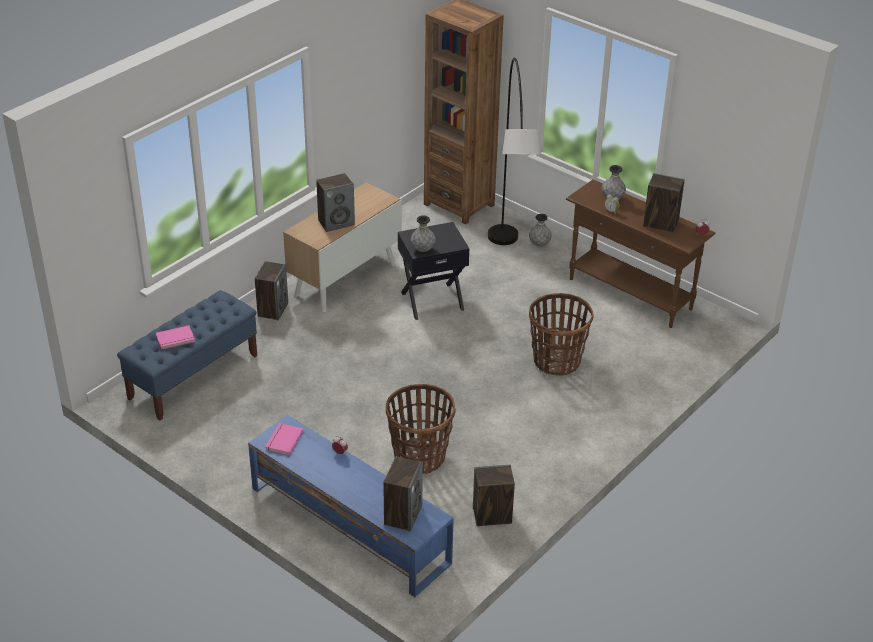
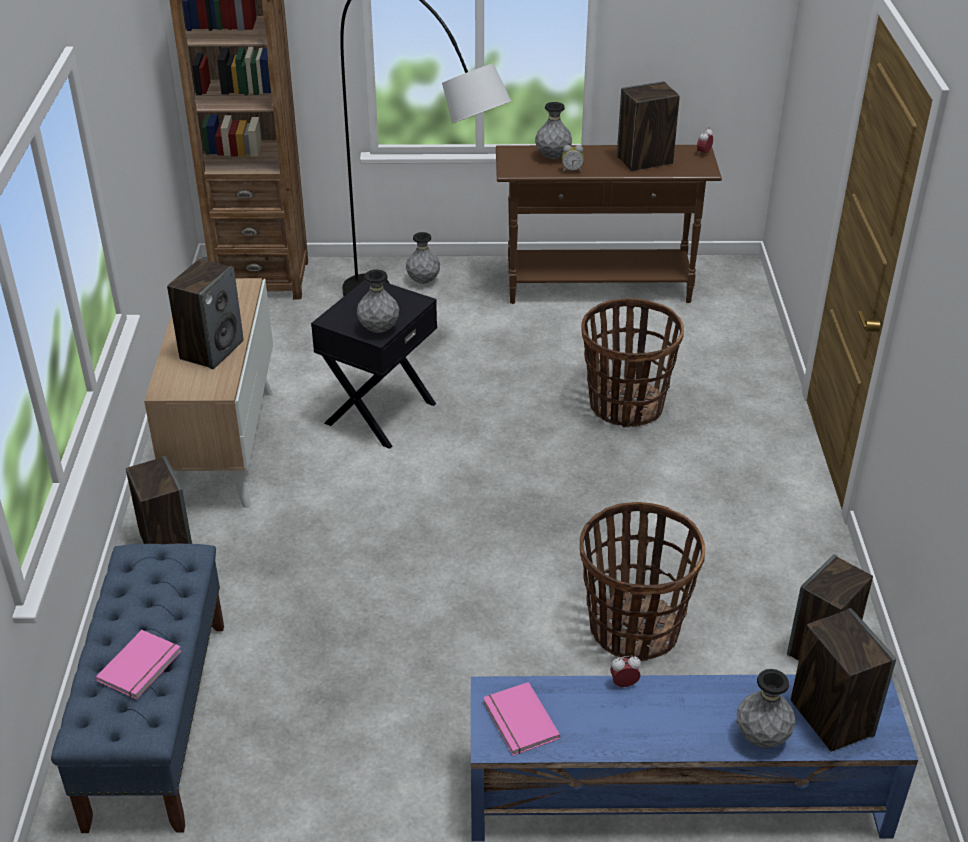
camera: 40 degrees left, 0 degrees up
(364, 503) = (761, 738): none -> grey vase

